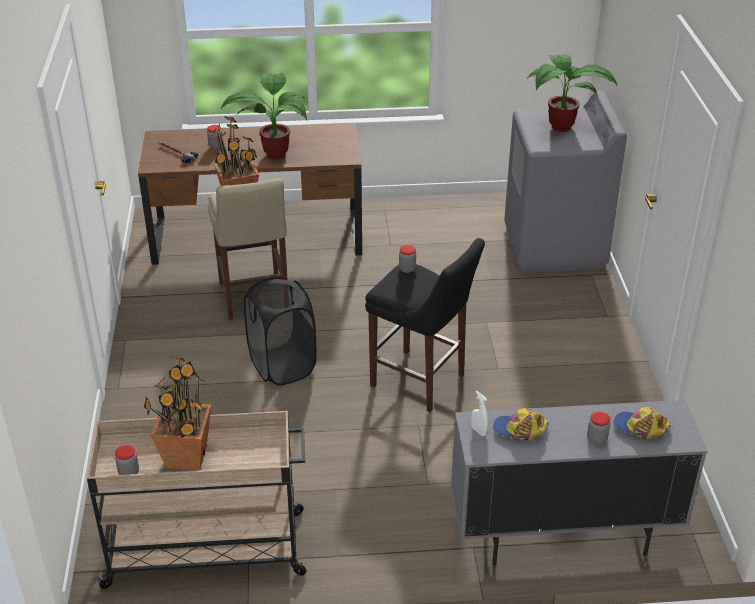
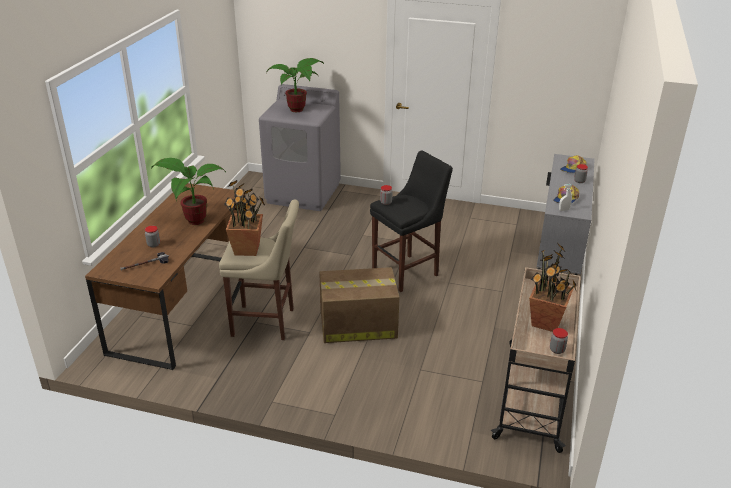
camera: 70 degrees left, 5 degrees down
(282, 366) = (357, 325): black laundry basket -> cardboard box

